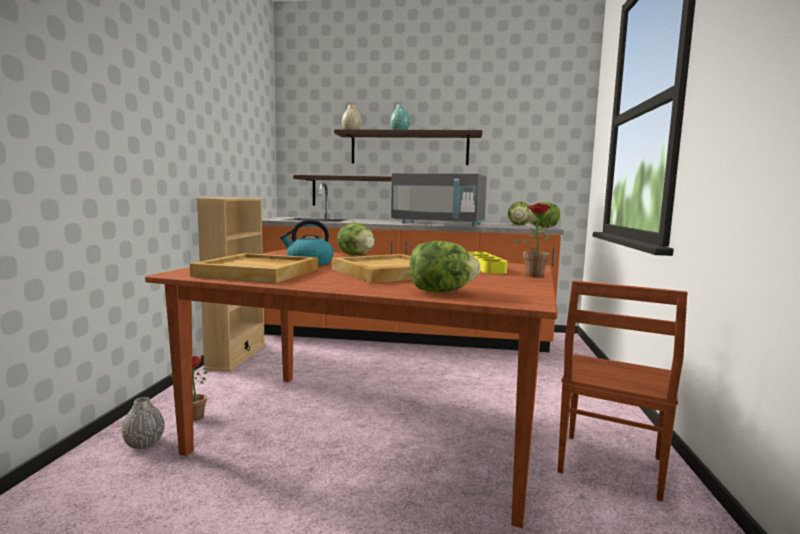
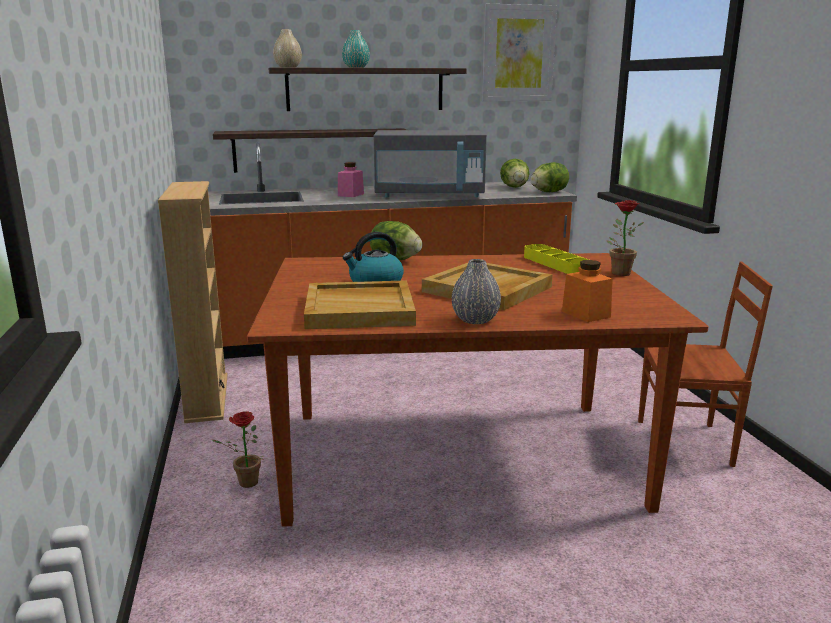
camera: 20 degrees left, 10 degrees up
(144, 444) = (226, 525): grey vase -> grey vase (475, 320)
(381, 221) = (351, 195): none -> pink jar
(441, 292) = (586, 314): lettuce -> orange jar
(533, 122) = (518, 53): none -> picture
(608, 465) = (686, 443): brown chair -> brown chair turned 90 degrees counterclockwise

